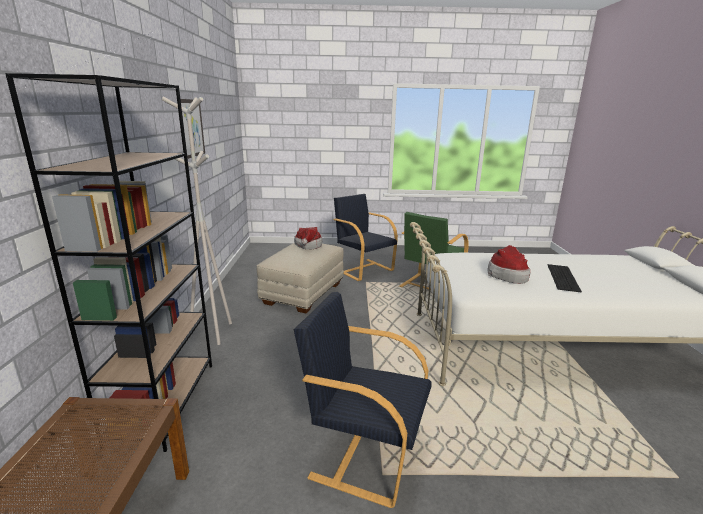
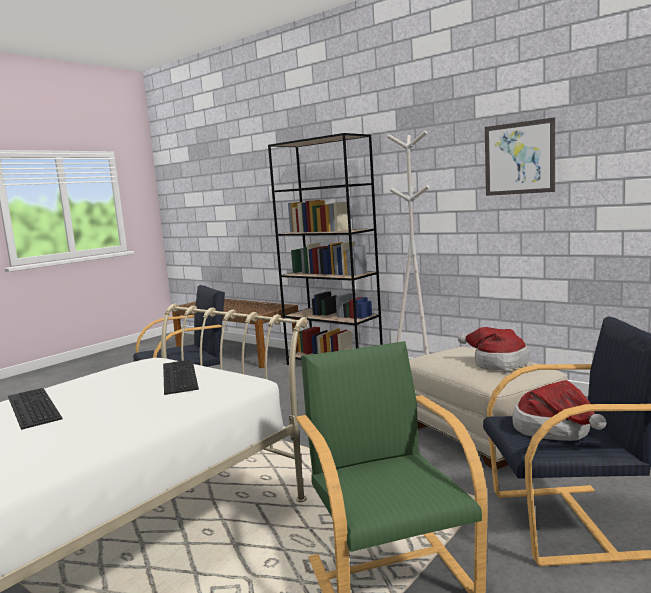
camera: 130 degrees right, 10 degrees down
(475, 265) = (177, 376): none -> keyboard
(507, 275) = (121, 381): hat -> hat (557, 431)

